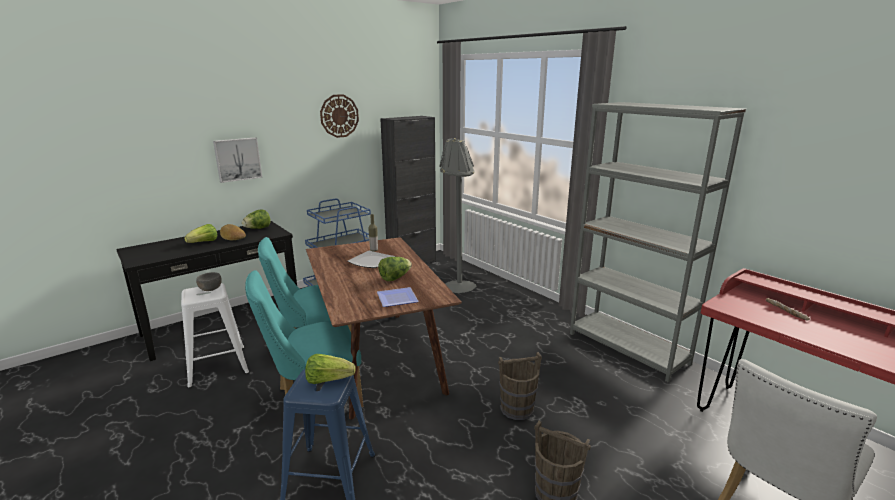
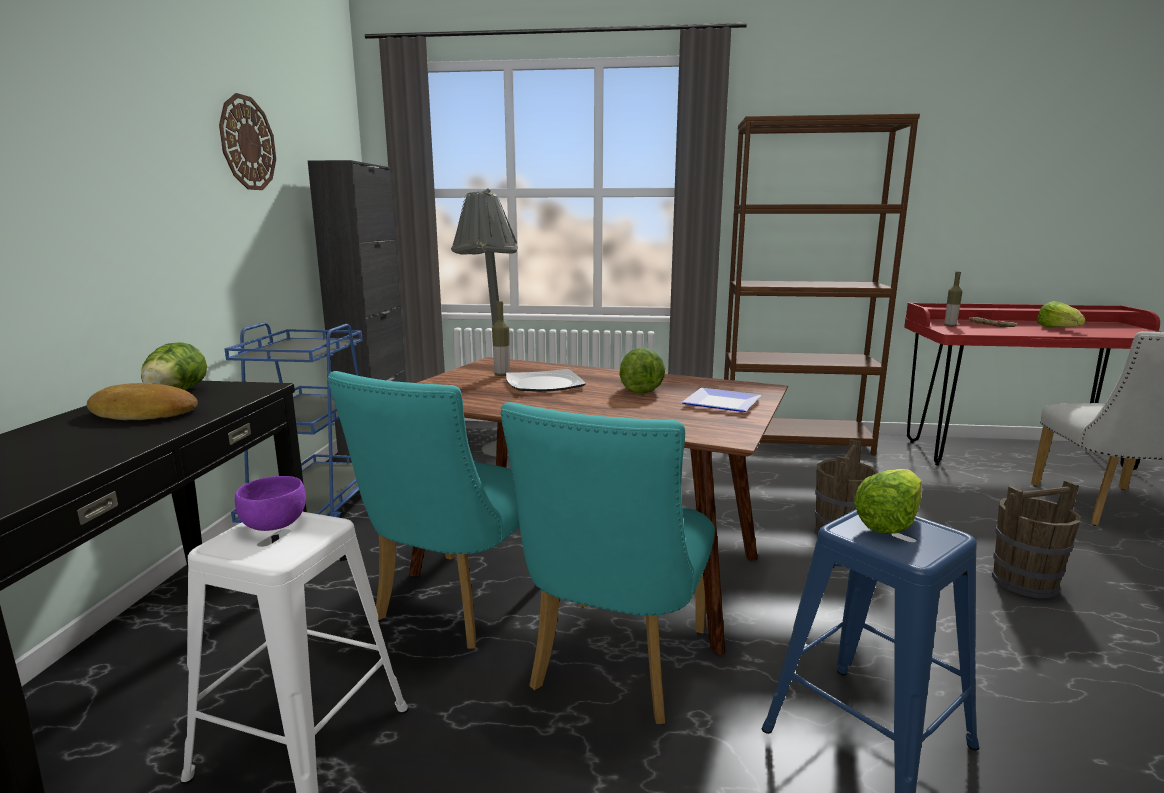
camera: 45 degrees left, 5 degrees down
(204, 242) = (90, 437): lettuce -> lettuce (1058, 329)
(210, 289) = (274, 524): grey bowl -> purple bowl
(237, 159) = (73, 215): picture -> none
(627, 348) = (794, 442): grey bookcase -> brown bookcase
(744, 300) = (950, 326): none -> bottle

